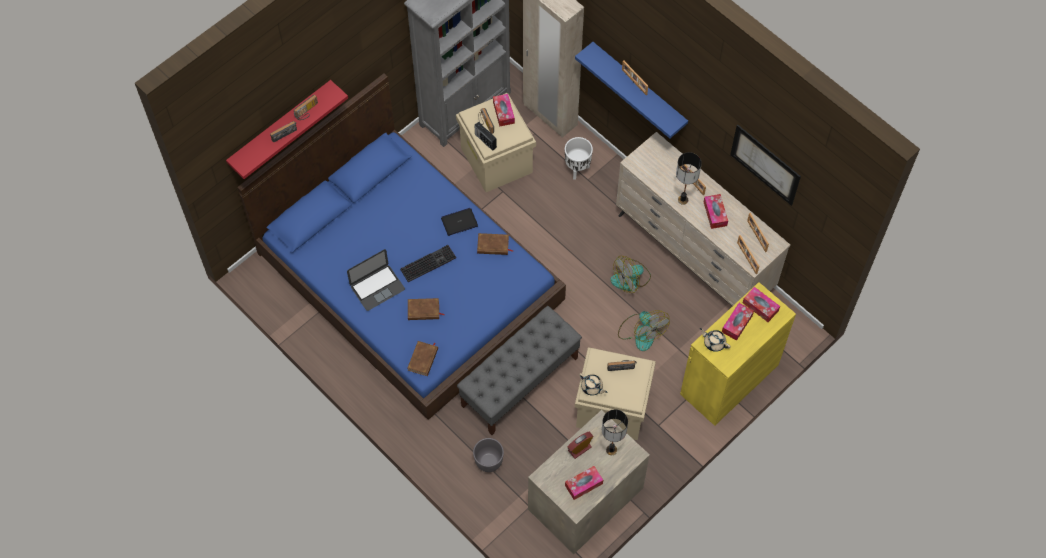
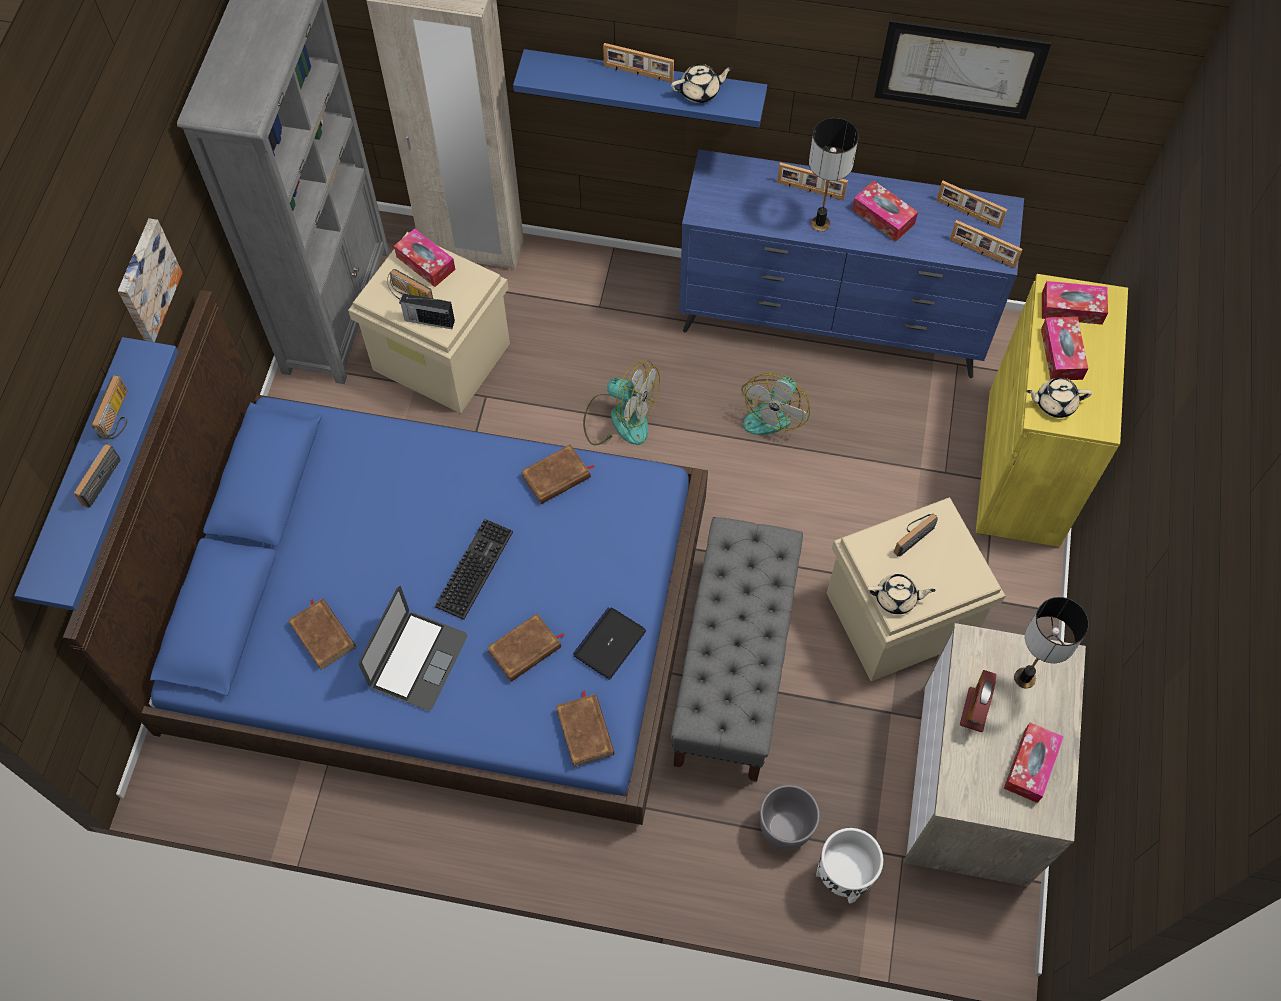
camera: 35 degrees left, 0 degrees up
(280, 127) = (81, 475): red shelf -> blue shelf
(347, 252) = (323, 635): none -> brown book
(355, 60) = (146, 280): none -> picture
(459, 222) = (475, 473): laptop -> laptop (609, 643)
(577, 169) = (572, 300): white planter -> white planter (842, 877)
(641, 332) = (849, 477): fan -> fan (620, 418)
(654, 107) = (700, 92): none -> beige teapot
(694, 255) = (832, 324): beige dresser -> blue dresser

